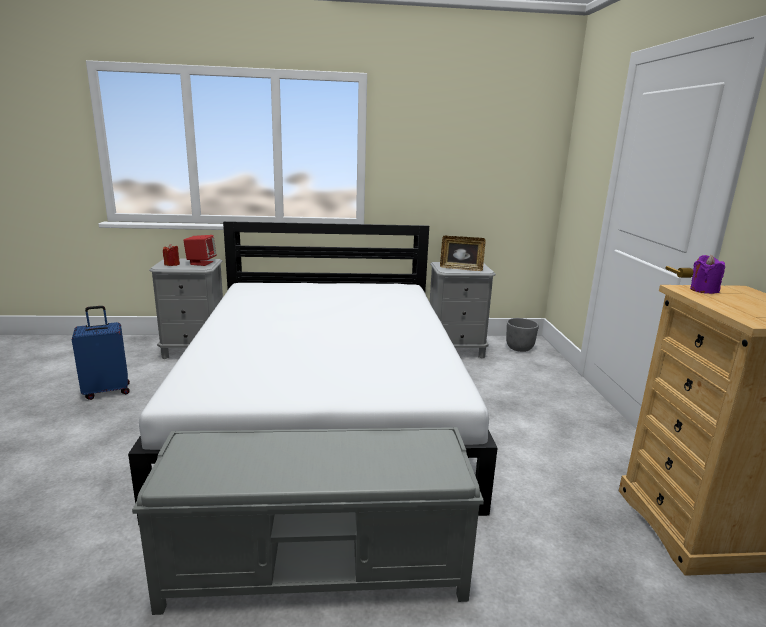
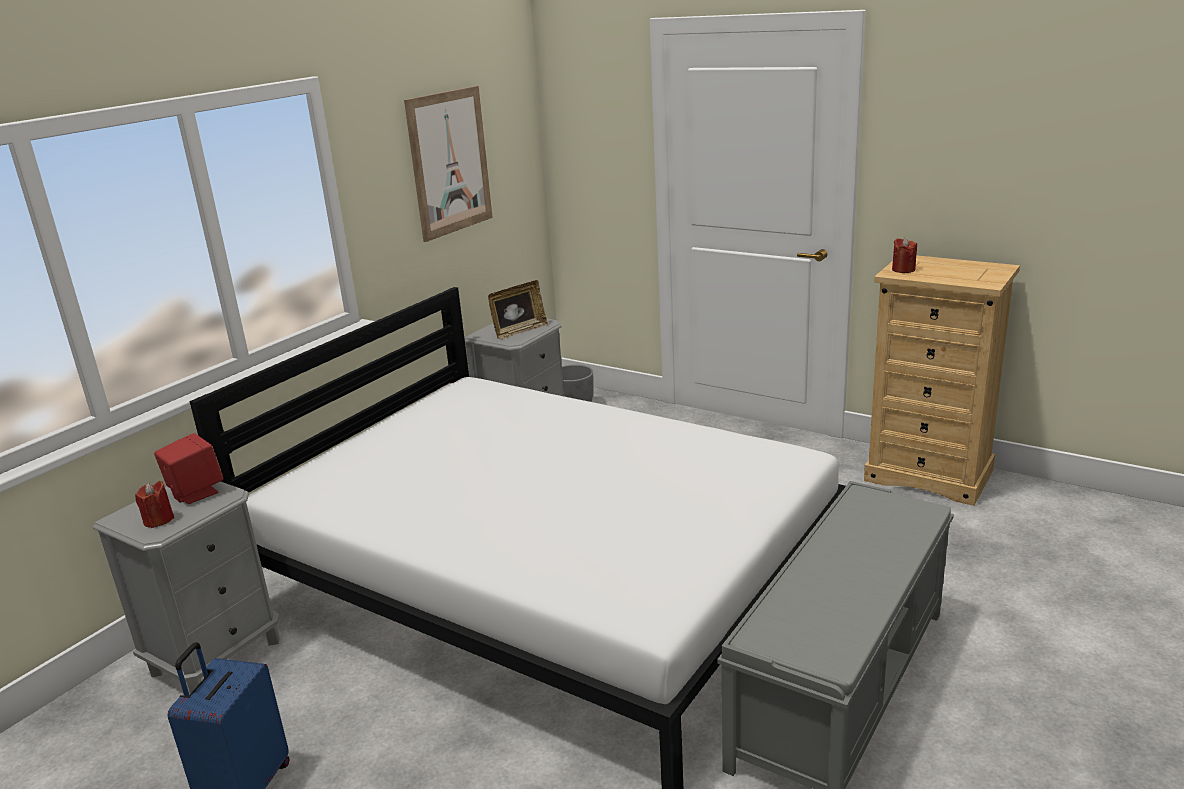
camera: 50 degrees left, 5 degrees up
(466, 149) = (450, 162): none -> picture
(703, 290) = (903, 270): purple candle -> red candle

